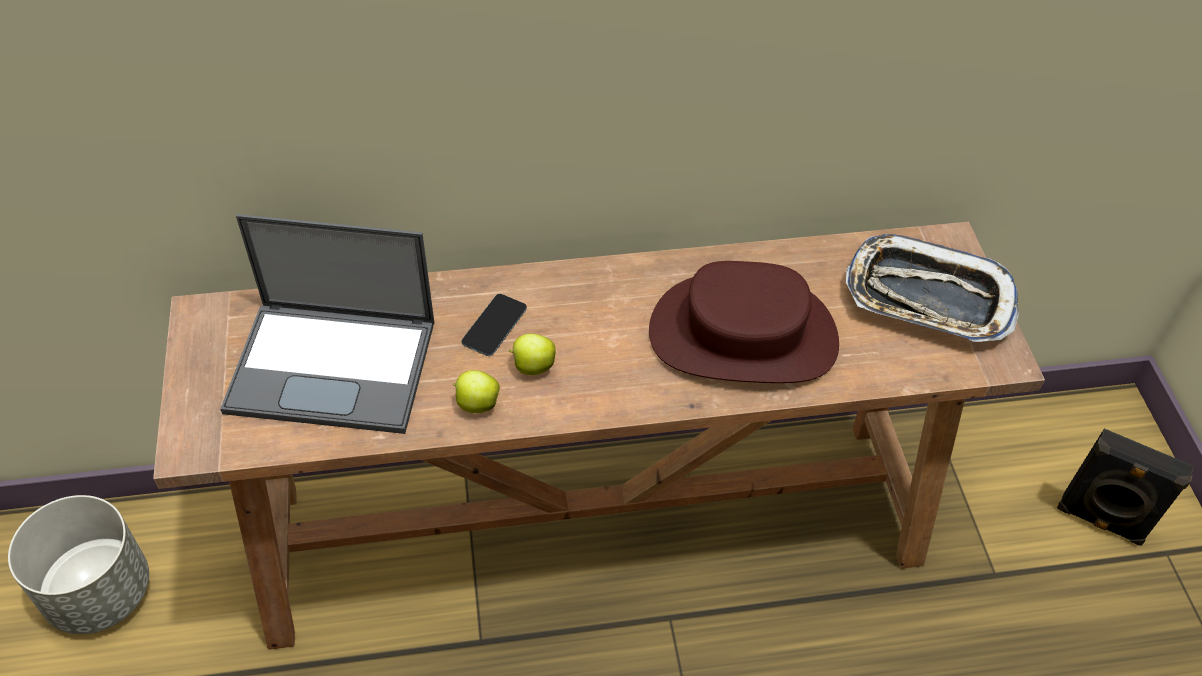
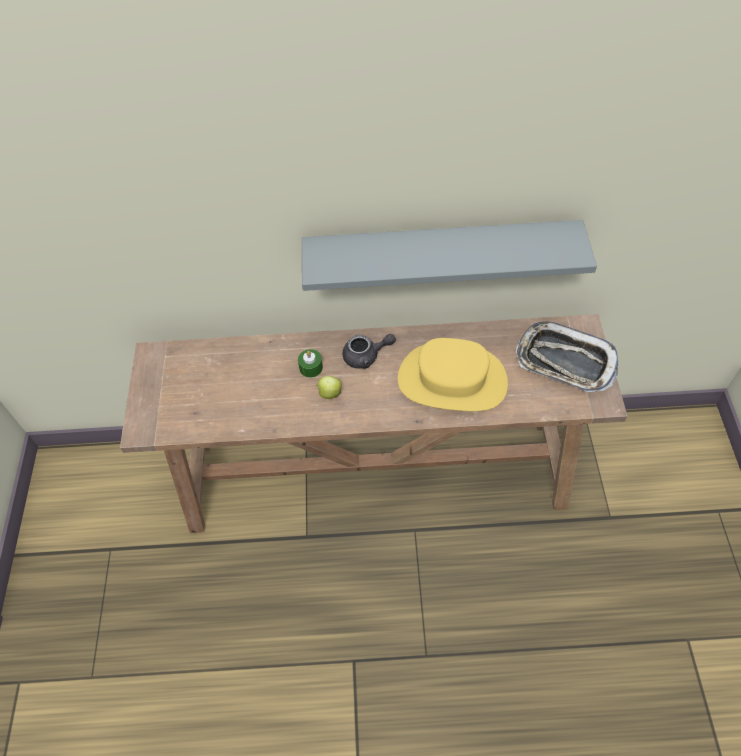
camera: 10 degrees right, 5 degrees up
(98, 592) = (101, 495): grey planter -> none
(335, 365) = (221, 387): laptop -> none
(476, 404) = (296, 414): apple -> none
(494, 325) = (311, 367): phone -> green candle
(590, 303) = (366, 356): none -> grey teapot
(717, 115) = (440, 254): none -> grey shelf
(743, 336) = (452, 381): brown hat -> yellow hat
(1100, 521) = (680, 489): black speaker -> none

